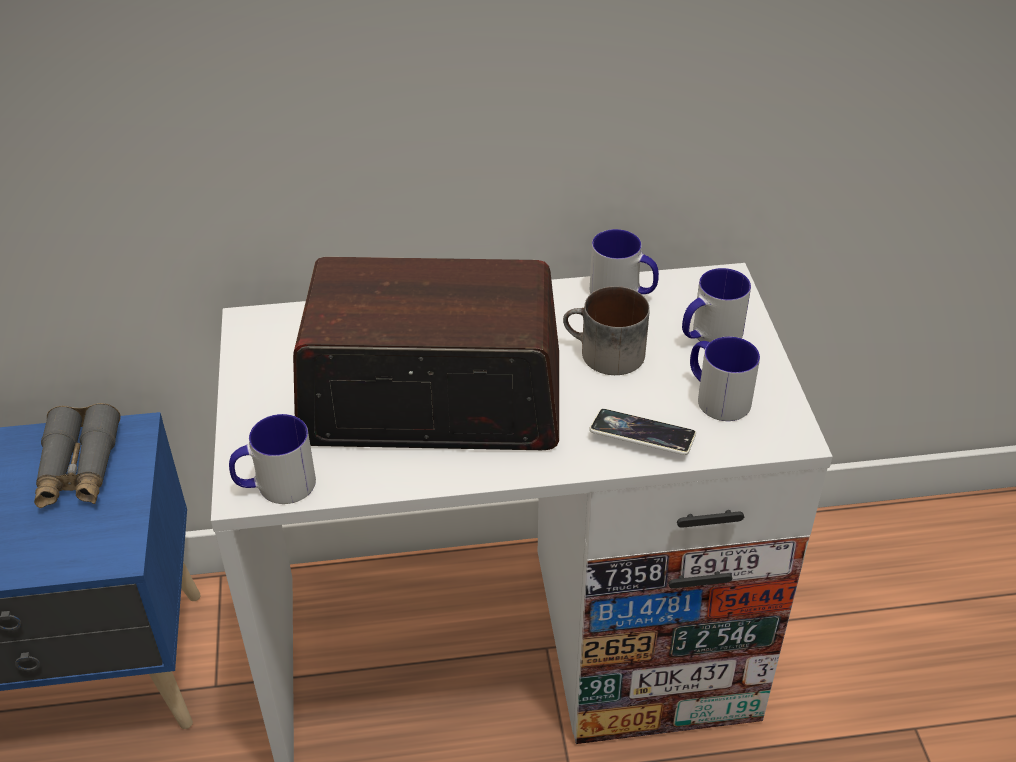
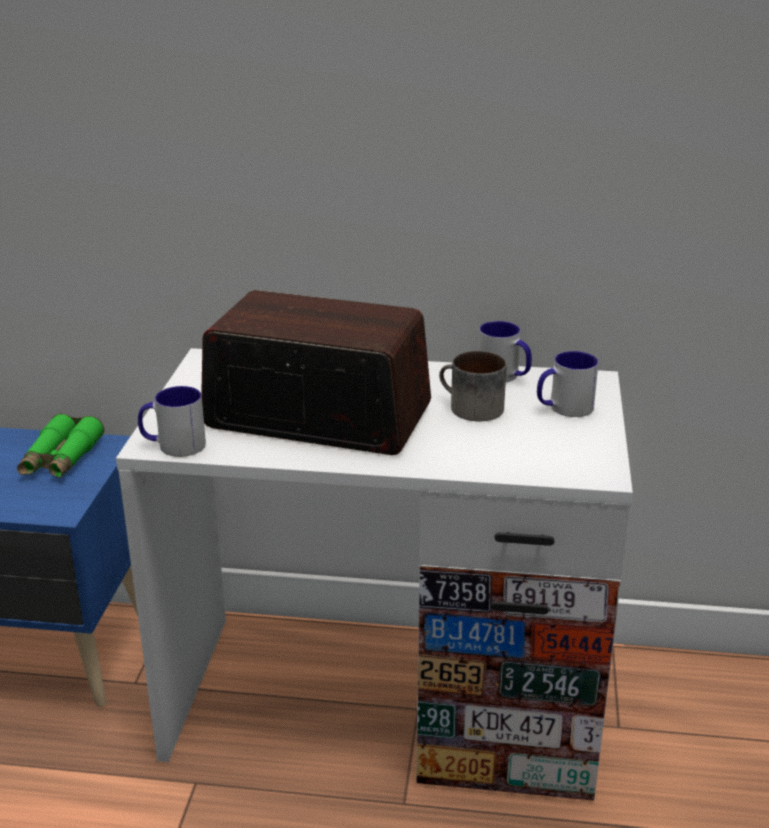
camera: 15 degrees right, 15 degrees down
(79, 468) = (61, 459): grey binoculars -> green binoculars
(642, 436) = (475, 458): phone -> none
(716, 396) = (550, 444): mug -> none

